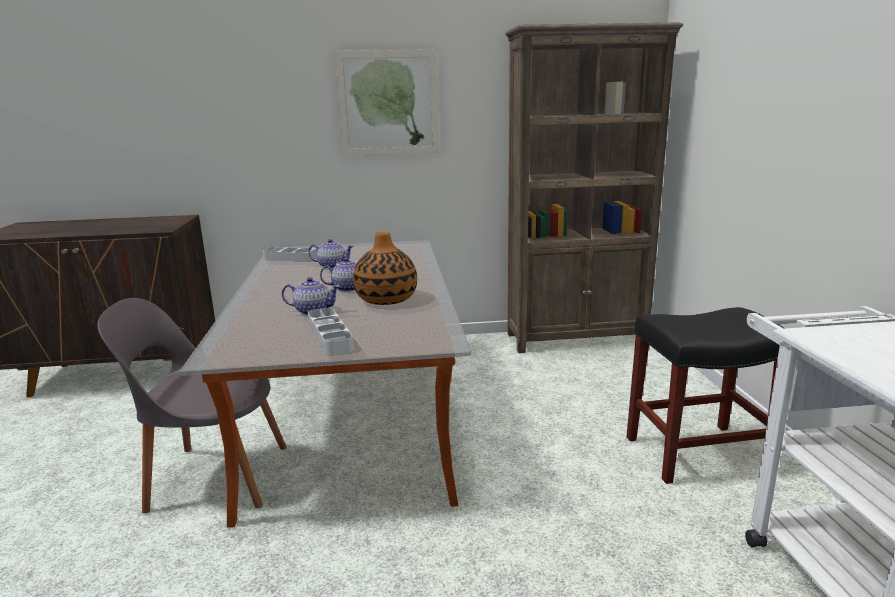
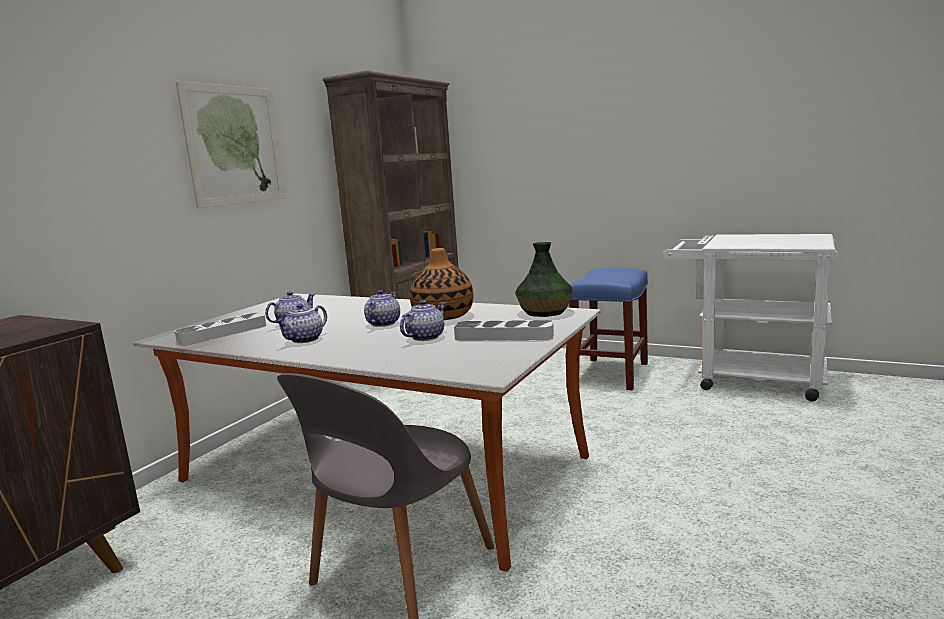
camera: 55 degrees left, 5 degrees down
(288, 281) = (304, 340): none -> teapot
(433, 330) = (545, 312): none -> vase
(698, 452) = (610, 373): black stool -> blue stool

